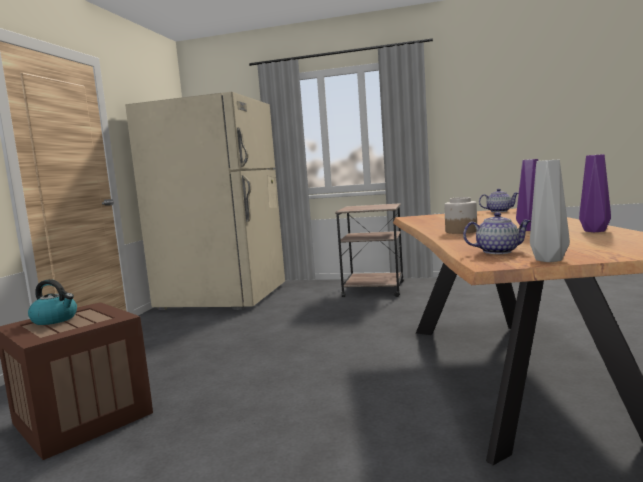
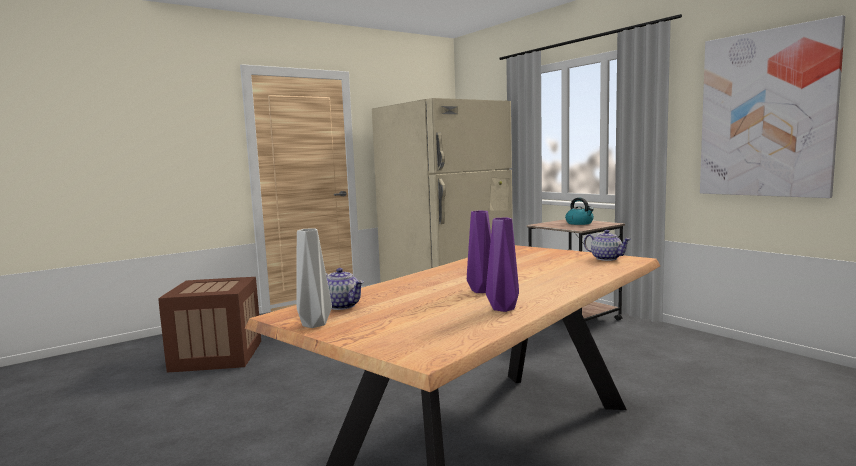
camera: 40 degrees right, 0 degrees up
(55, 319) = (210, 283): kettle -> kettle (580, 223)
(460, 231) = (443, 277): jar -> none
(494, 114) = (766, 114): none -> picture

